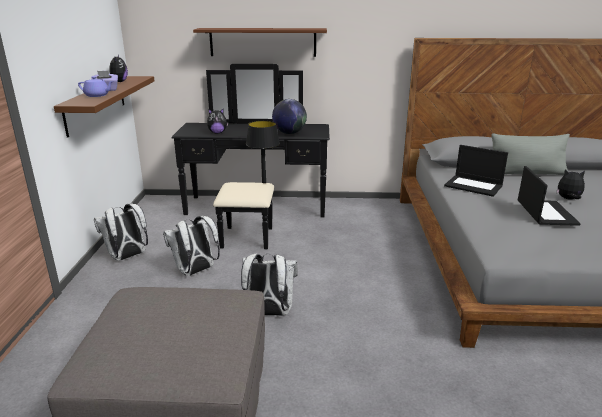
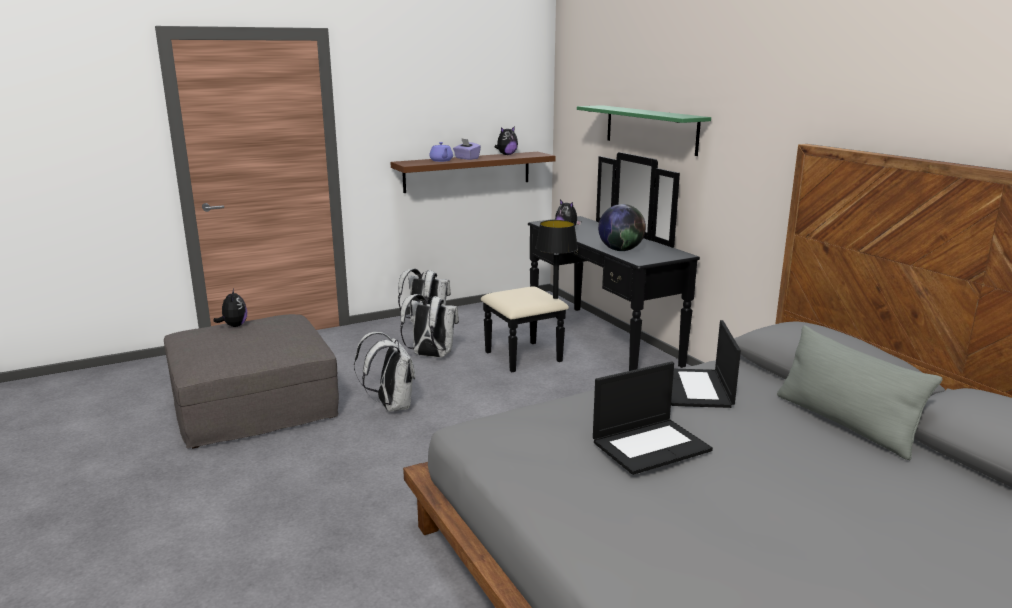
camera: 60 degrees right, 5 degrees down
(263, 42) = (650, 129): brown shelf -> green shelf
(568, 199) = (756, 464): plush toy -> plush toy (234, 326)

